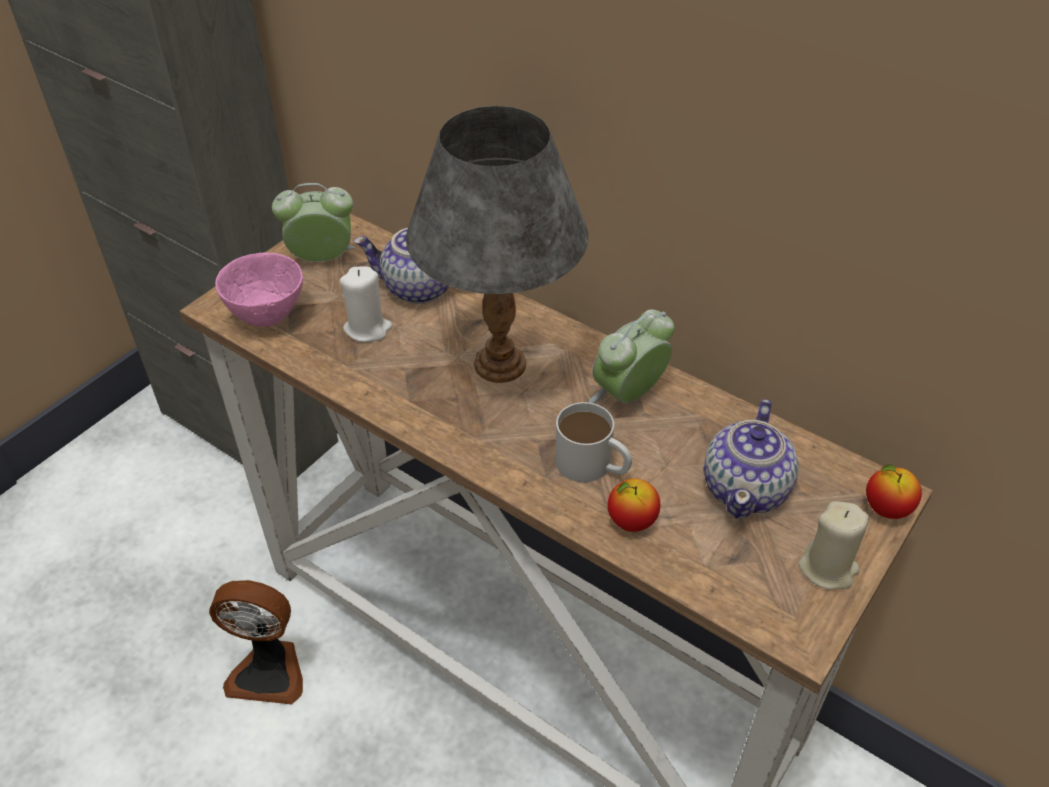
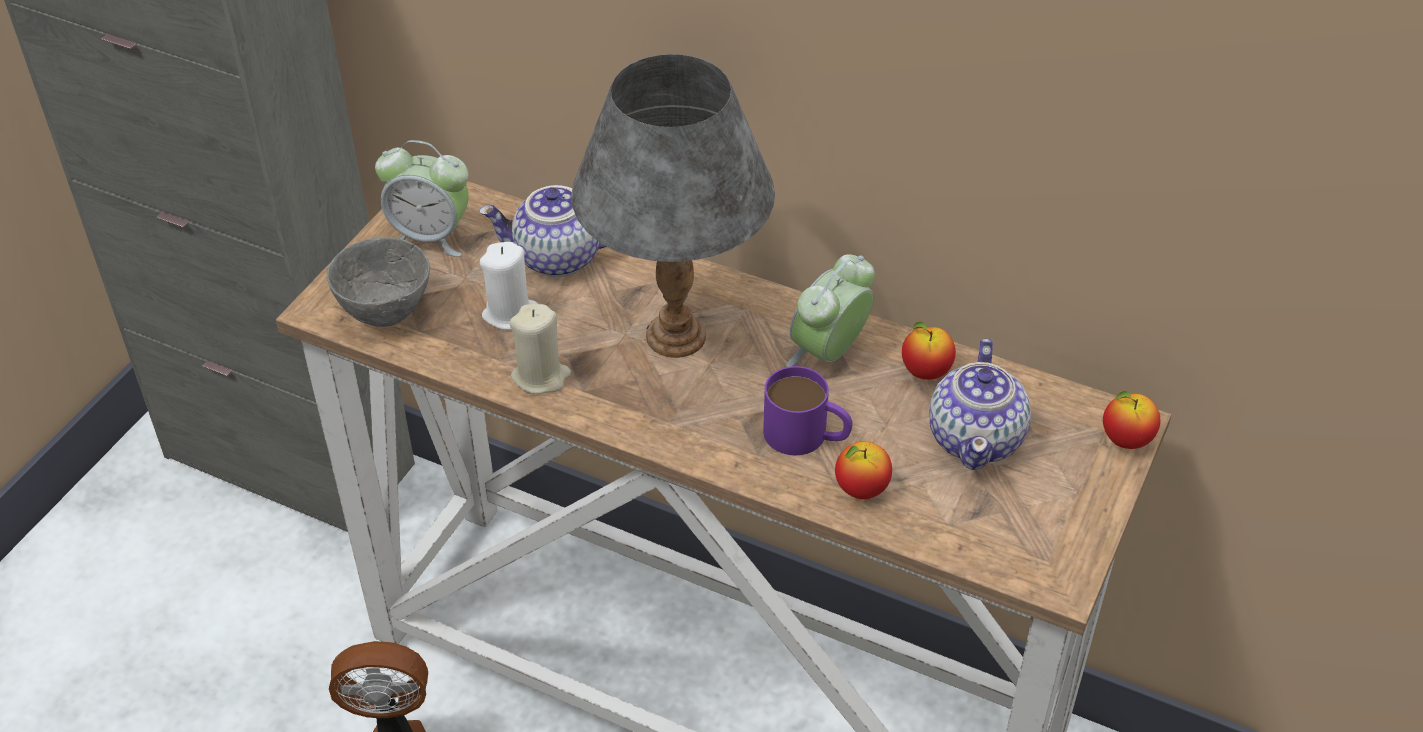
camera: 10 degrees left, 0 degrees up
(267, 315) = (385, 311): pink bowl -> grey bowl
(322, 259) = (430, 236): alarm clock -> alarm clock turned 150 degrees counterclockwise
(593, 466) = (807, 436): white mug -> purple mug
(711, 422) = (925, 371): none -> apple
(828, 568) = (1075, 509): beige candle -> beige candle (541, 376)

